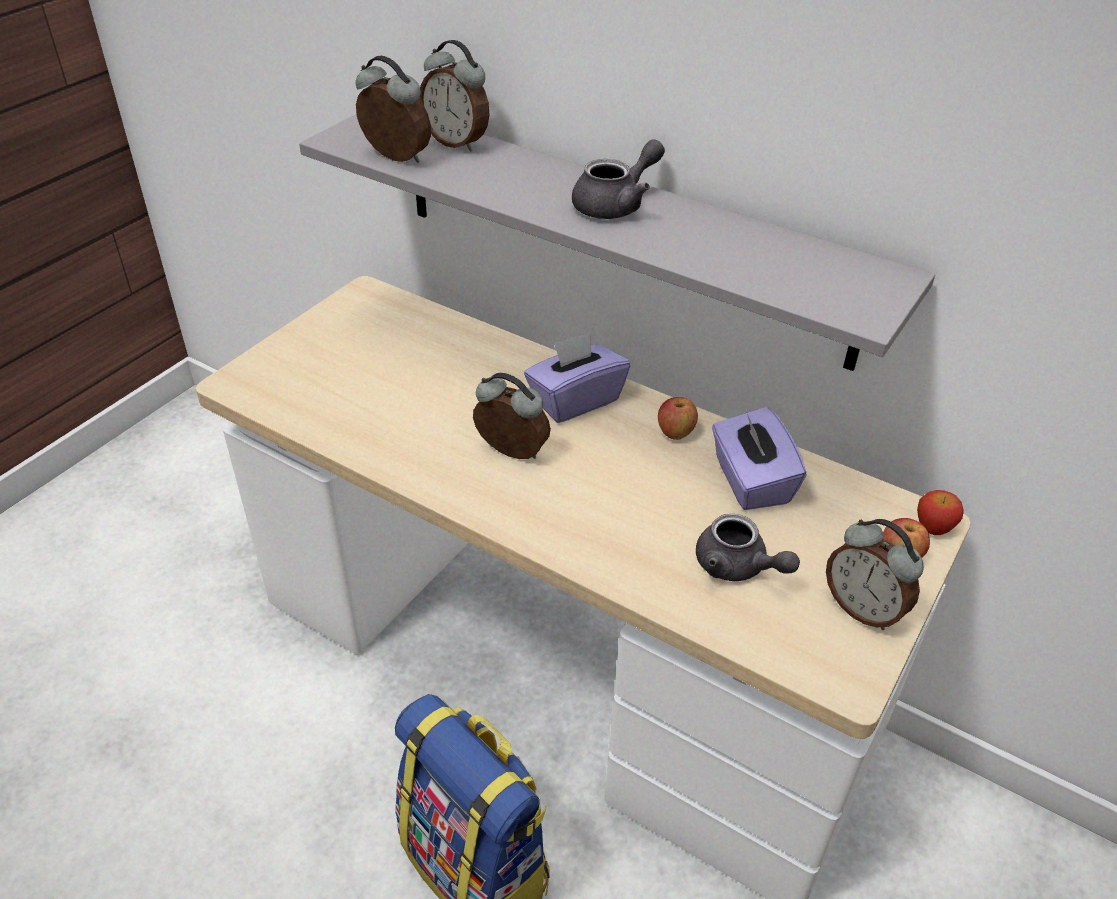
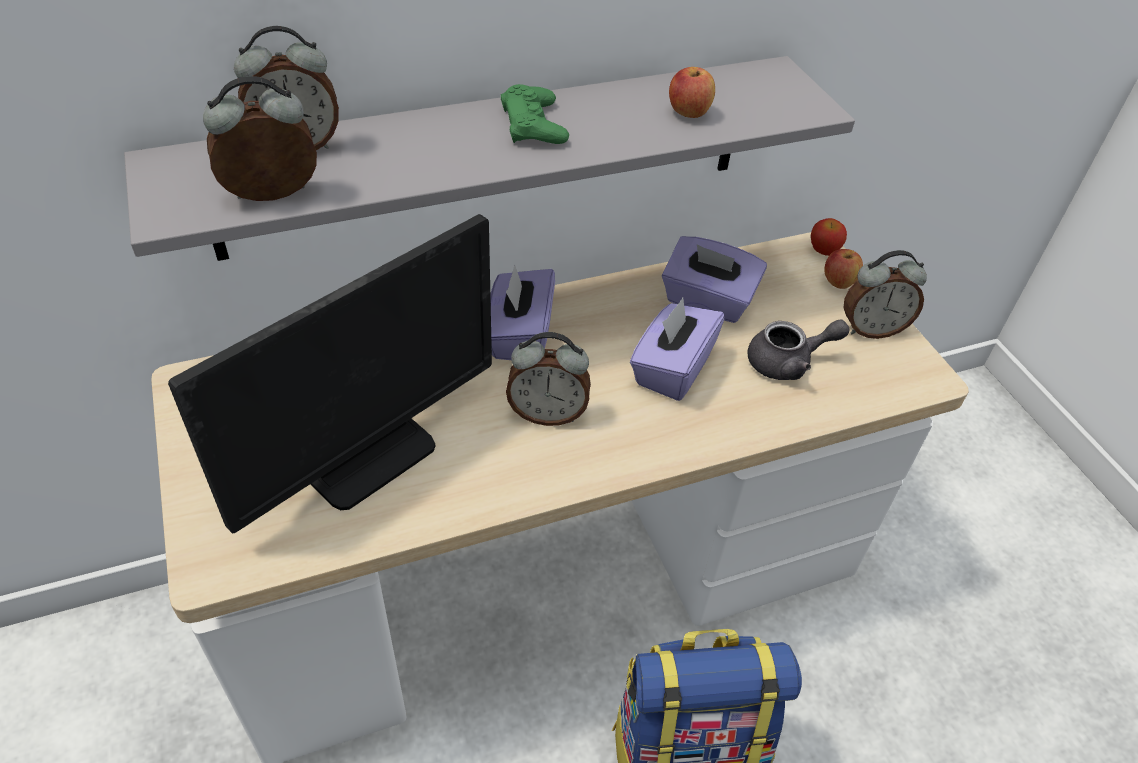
camera: 55 degrees left, 5 degrees up
(380, 393) = (368, 456): none -> monitor
(510, 454) = (547, 413): alarm clock -> alarm clock turned 150 degrees counterclockwise
(616, 205) = (533, 124): grey teapot -> green game controller
(638, 498) = (671, 369): none -> purple tissue box
(675, 433) = (617, 305): apple -> apple (688, 113)

